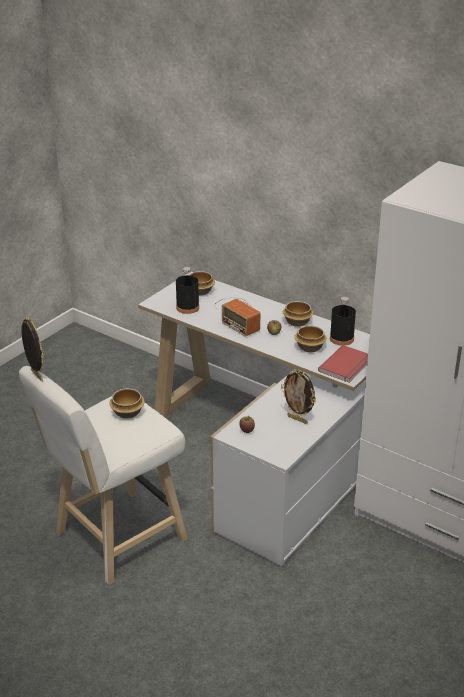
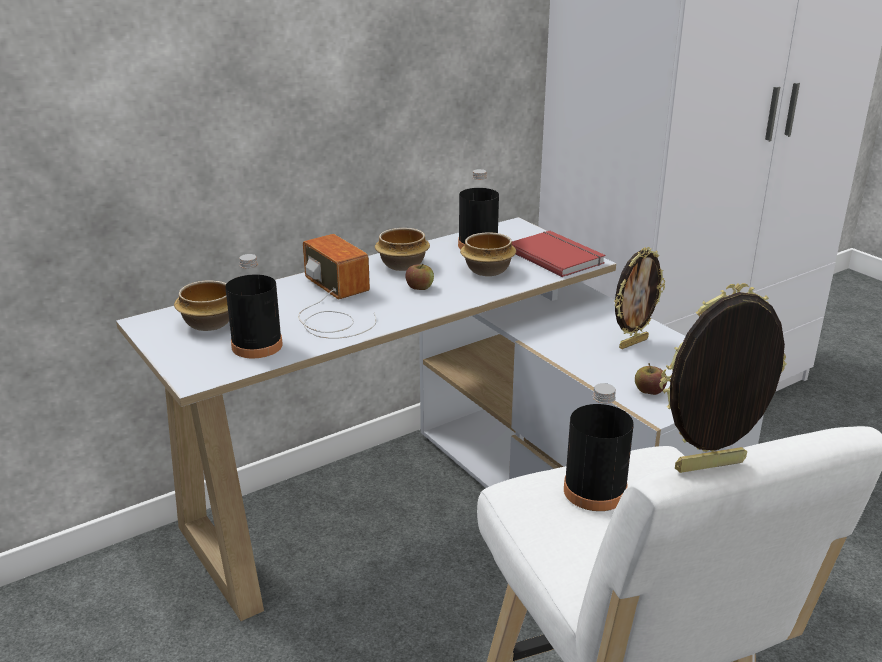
camera: 70 degrees left, 5 degrees down
(128, 412) = (595, 491): bowl -> black bottle
(238, 315) = (333, 305): radio -> radio turned 105 degrees counterclockwise

